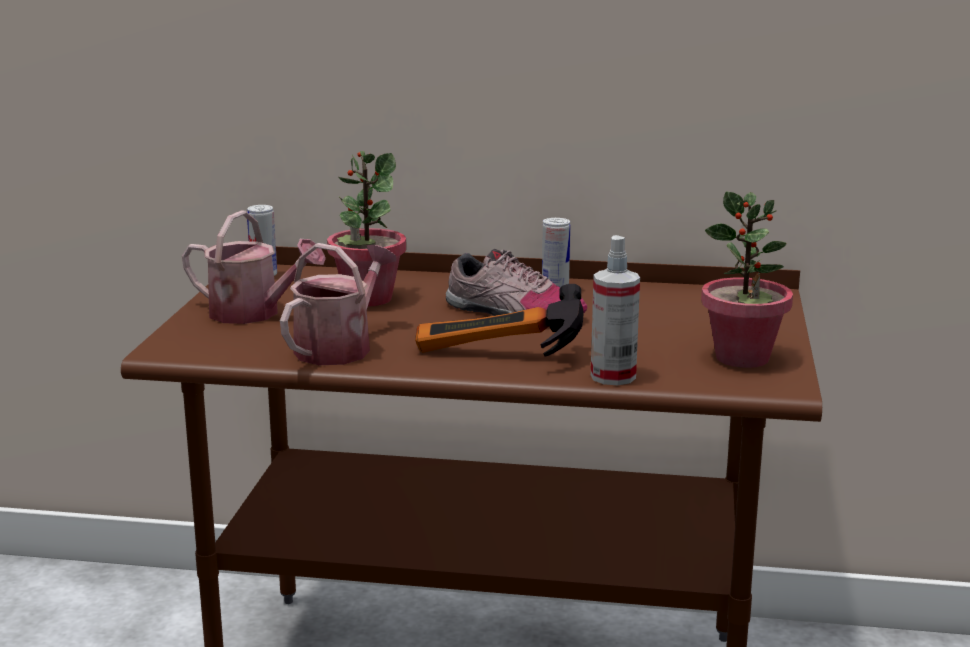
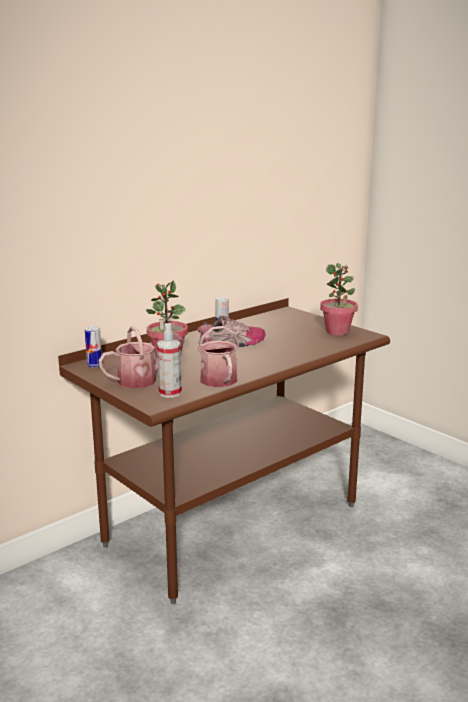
camera: 50 degrees left, 0 degrees up
(498, 358) = (276, 359): hammer -> none
(613, 376) = (324, 351): spray bottle -> spray bottle (170, 393)

